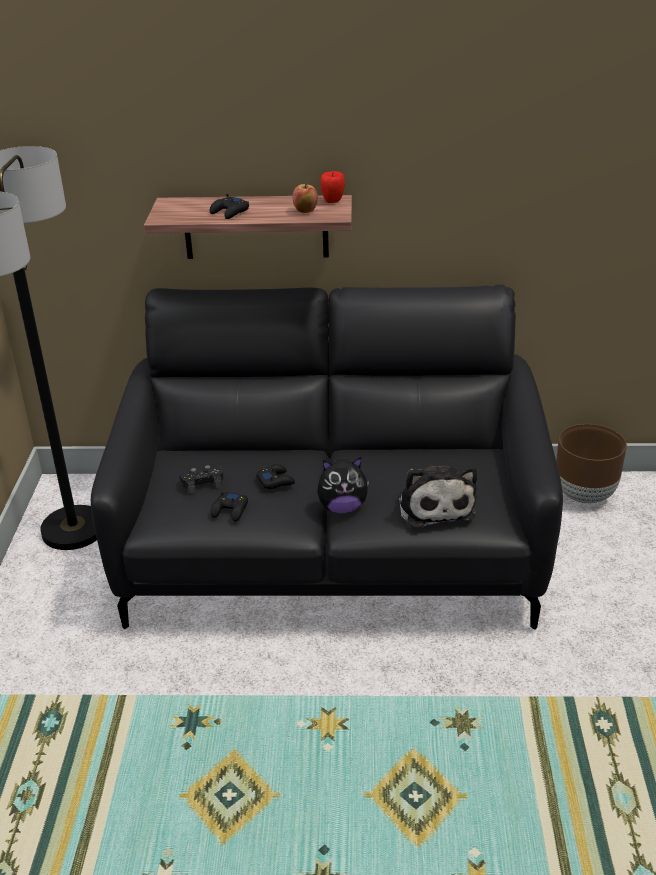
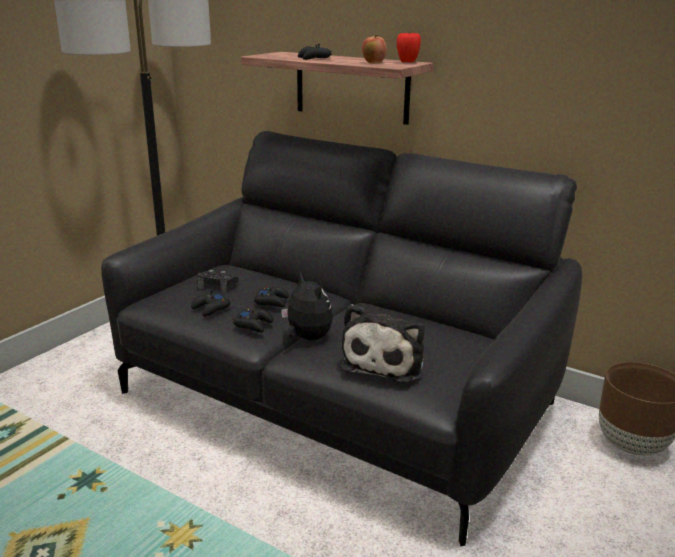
camera: 30 degrees right, 10 degrees down
(288, 512) = (253, 324): none -> black game controller
(342, 507) = (306, 338): plush toy -> plush toy turned 150 degrees counterclockwise

